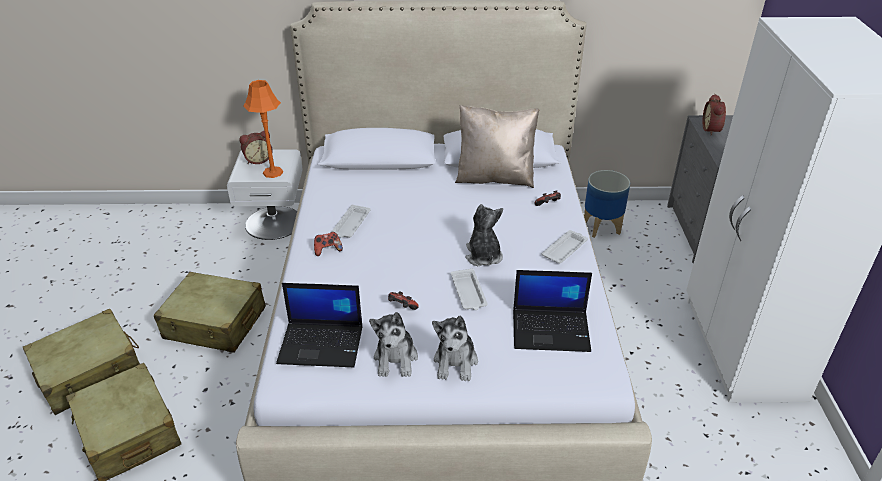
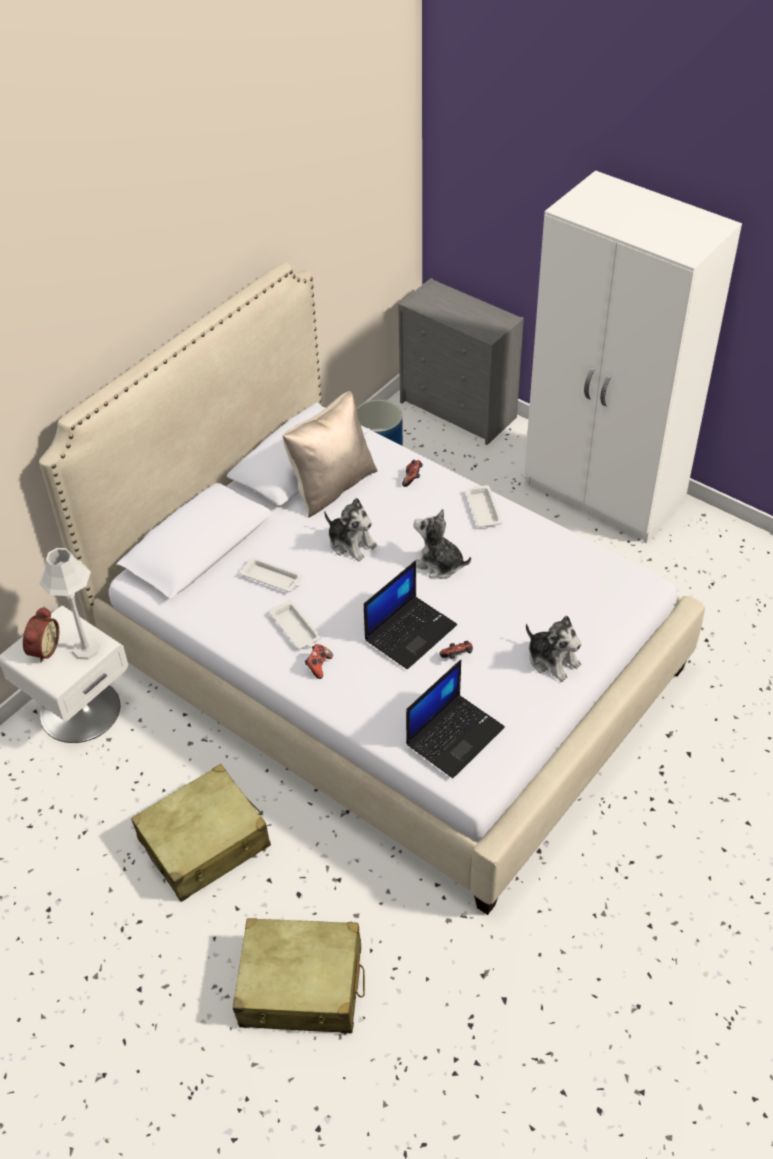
camera: 50 degrees left, 10 degrees up
(90, 372) = (171, 991): beige suitcase -> none
(273, 172) = (86, 648): orange table lamp -> grey table lamp
(396, 358) = (515, 695): plush toy -> plush toy (351, 543)
(468, 293) = (478, 603): white tray -> white tray (272, 578)
(551, 330) = (570, 580): laptop -> laptop (410, 631)
(712, 129) = (437, 306): alarm clock -> none

